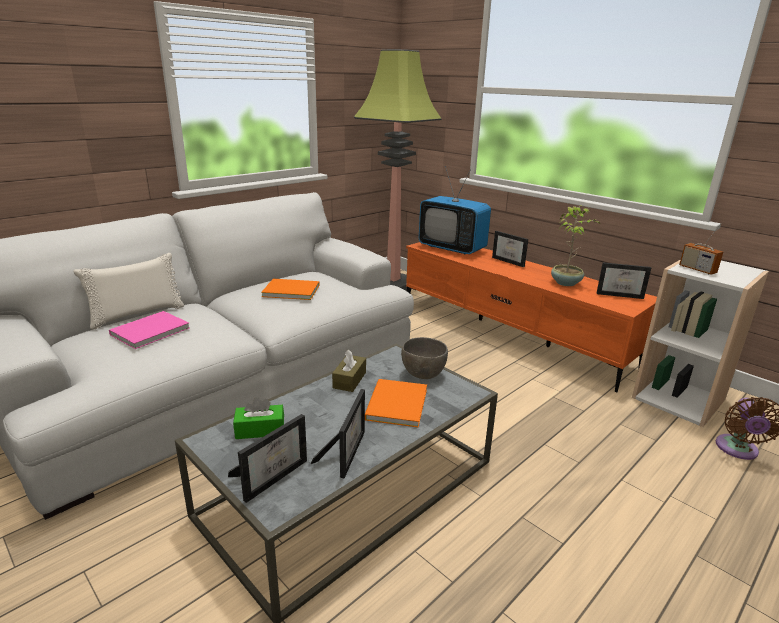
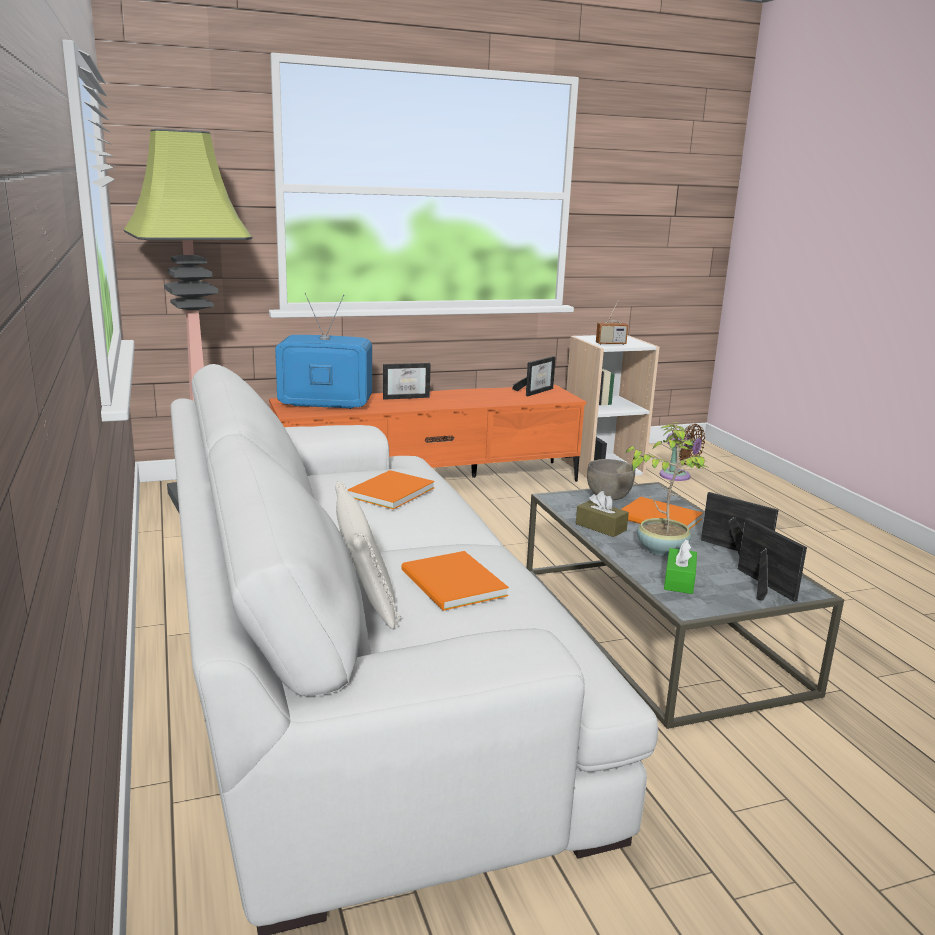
camera: 65 degrees left, 5 degrees down
(147, 331) = (452, 585): pink book -> orange book
(452, 248) = (325, 404): television -> television turned 150 degrees counterclockwise
(566, 283) = (490, 396): potted plant -> potted plant (661, 549)

